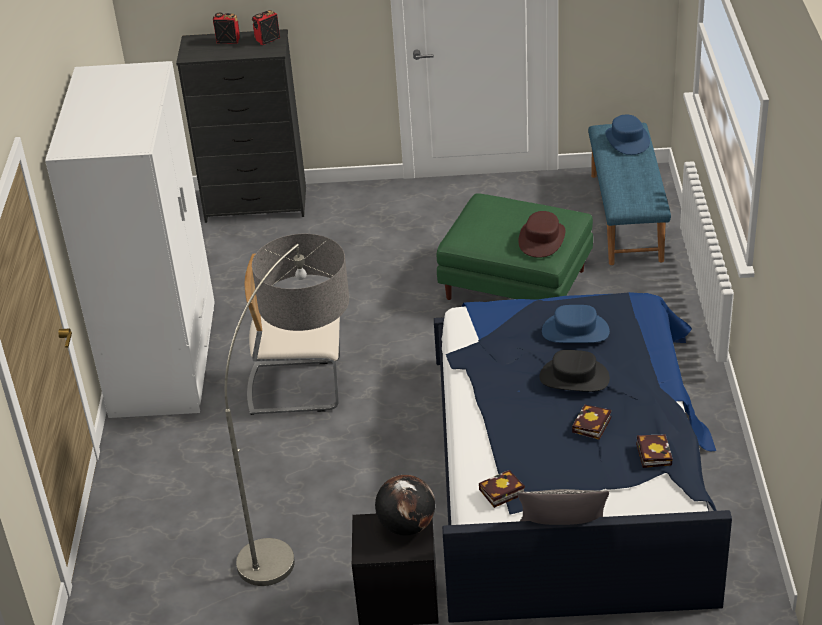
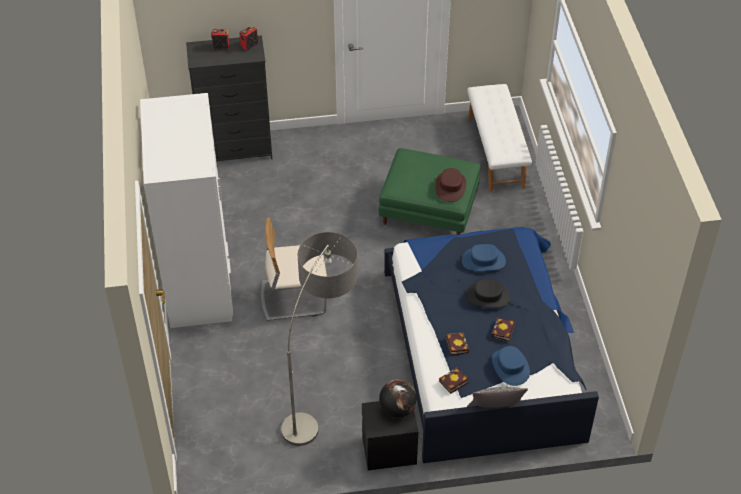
camera: 10 degrees left, 10 degrees up
(627, 140) = (496, 100): blue hat -> blue hat (510, 367)
(627, 217) = (496, 152): blue bench -> white bench
(652, 453) = (543, 349): book -> book (456, 344)

